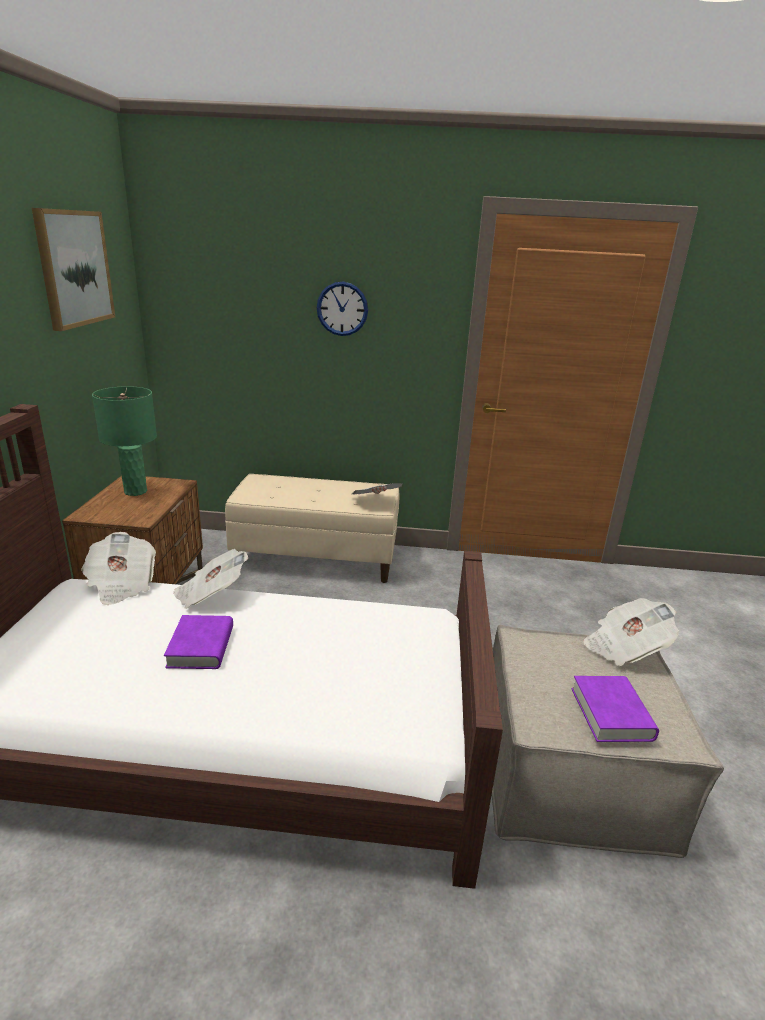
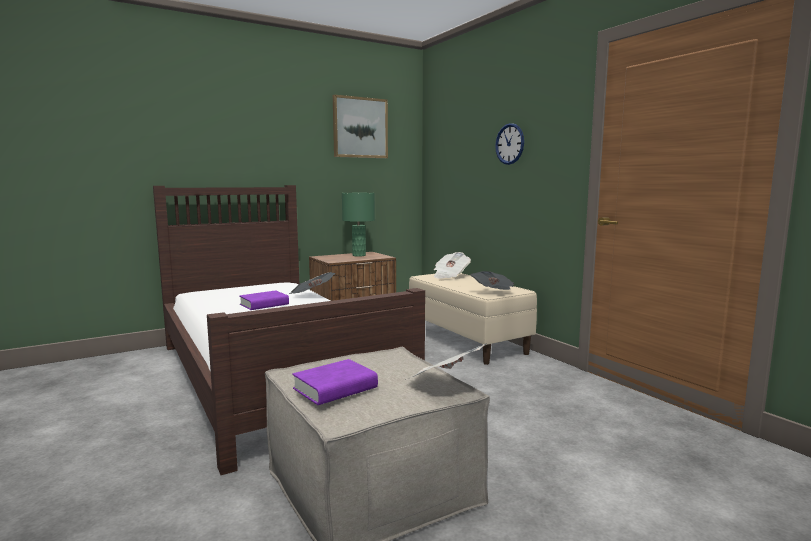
camera: 55 degrees right, 15 degrees down
(121, 584) = (294, 285): newspaper -> newspaper (450, 276)

